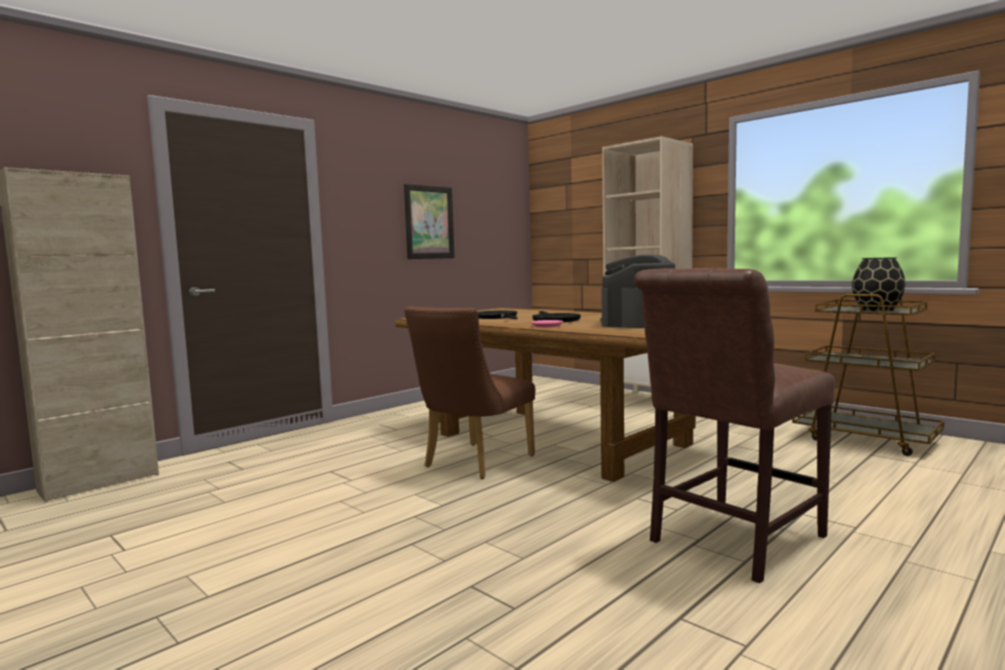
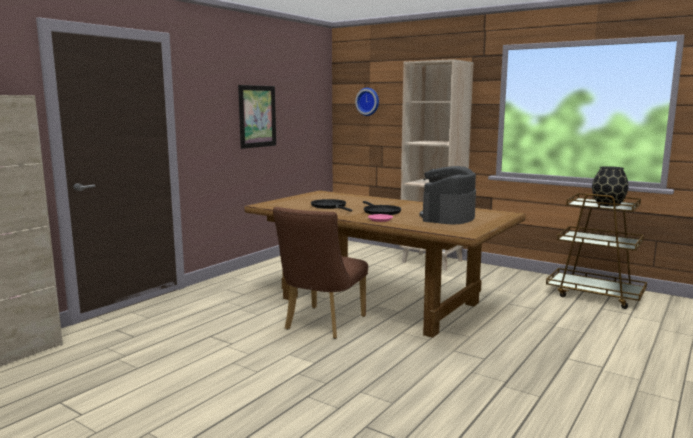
camera: 10 degrees left, 5 degrees up
(570, 206) = (368, 101): none -> wall clock
(730, 541) = (527, 381): brown chair -> none

